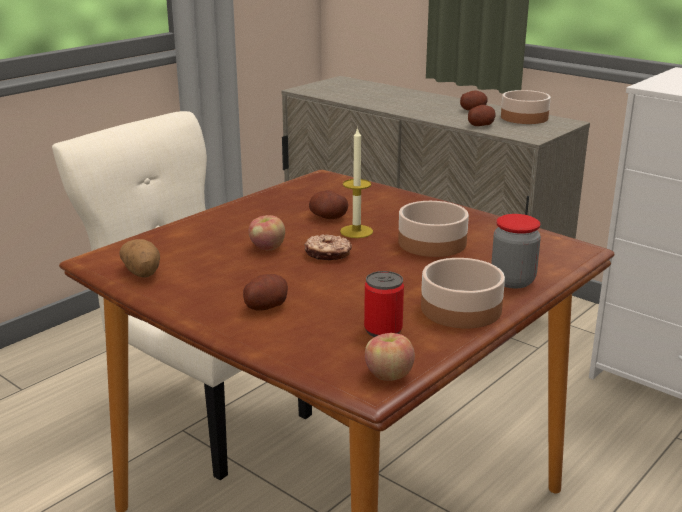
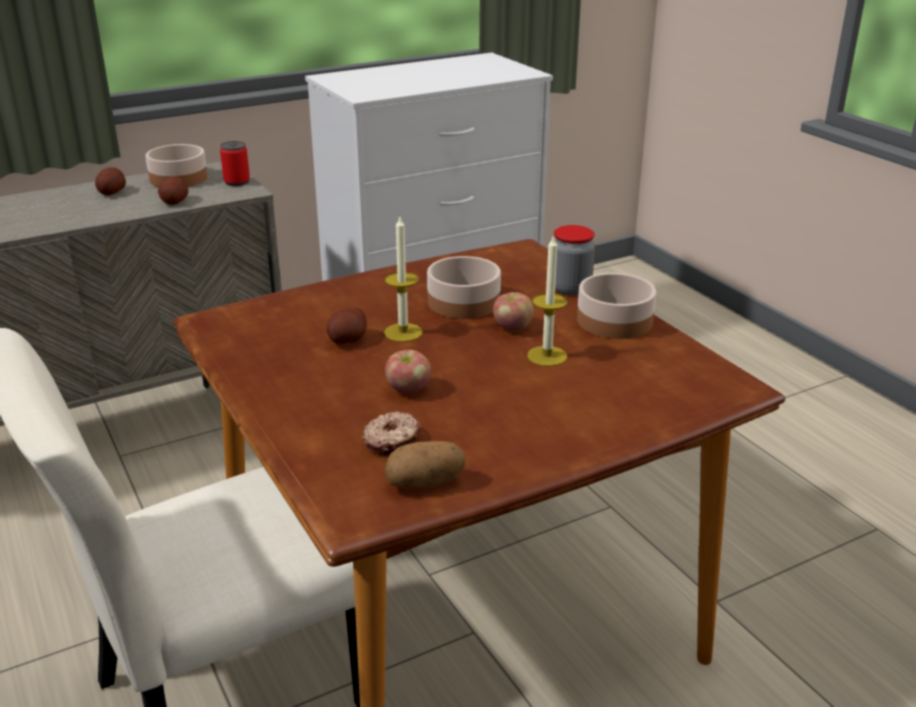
camera: 70 degrees left, 5 degrees up
(266, 306) = (562, 413): potato -> none
(327, 254) = (453, 358): donut -> donut (392, 442)
(361, 288) = (547, 356): none -> candle
(383, 330) = (640, 363): can -> can (237, 182)
(388, 375) = (722, 376): apple -> apple (512, 328)

